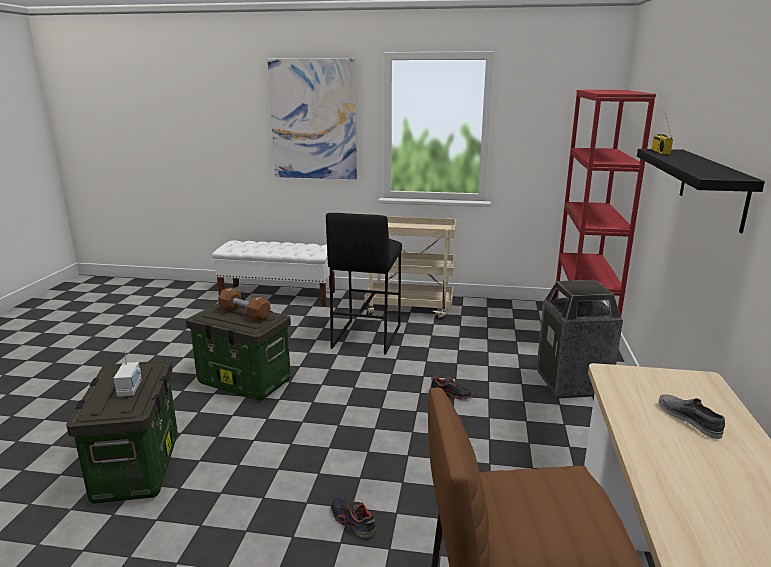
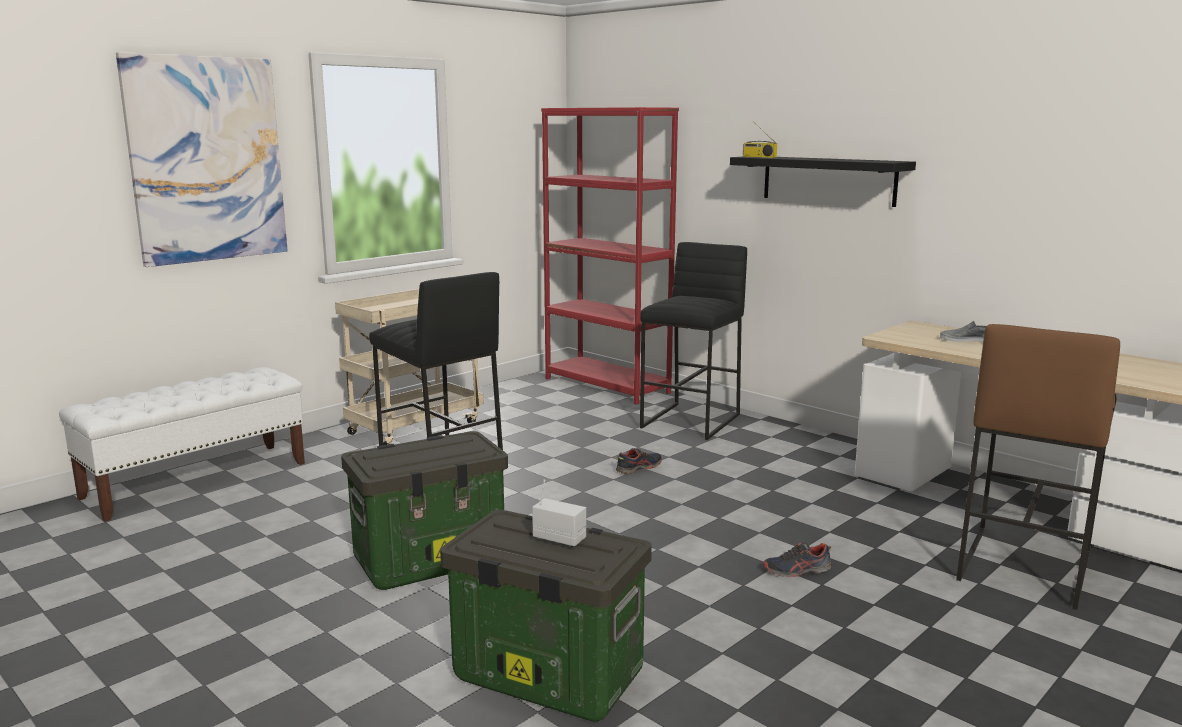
camera: 55 degrees left, 5 degrees down
(245, 313) = (424, 447): brown dumbbell -> none
(572, 383) = (692, 421): trash can -> black stool

